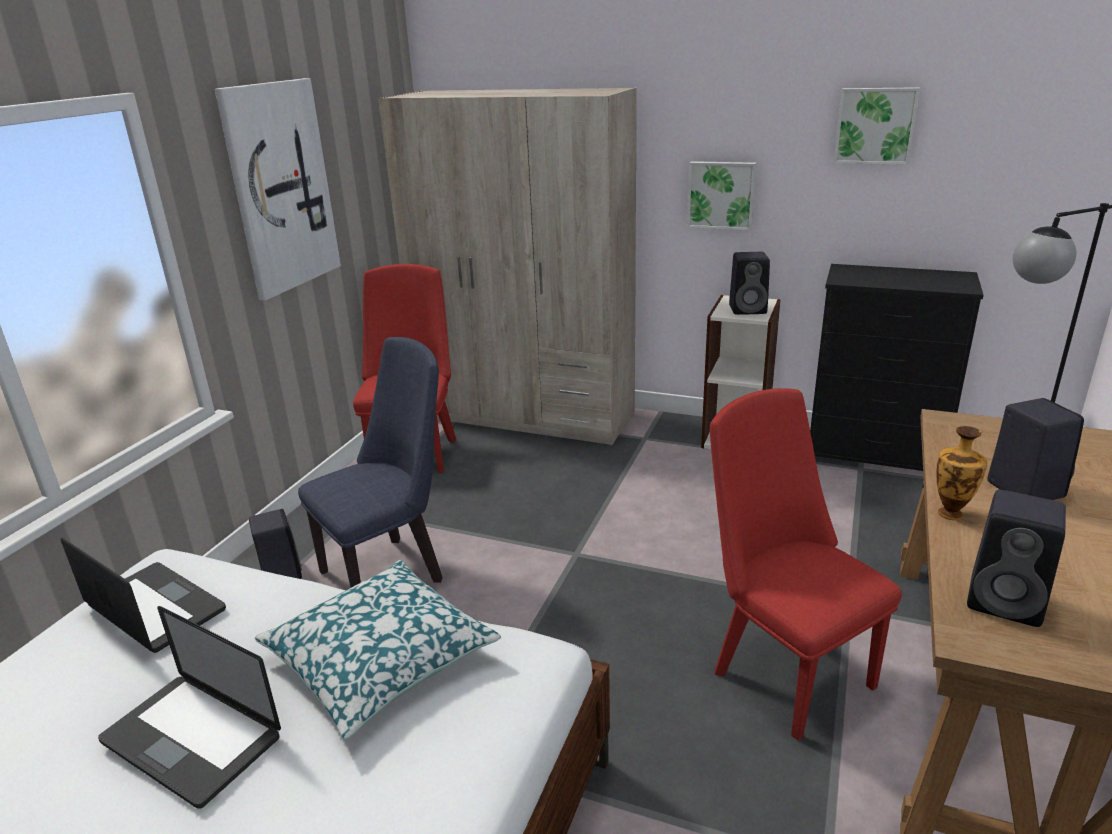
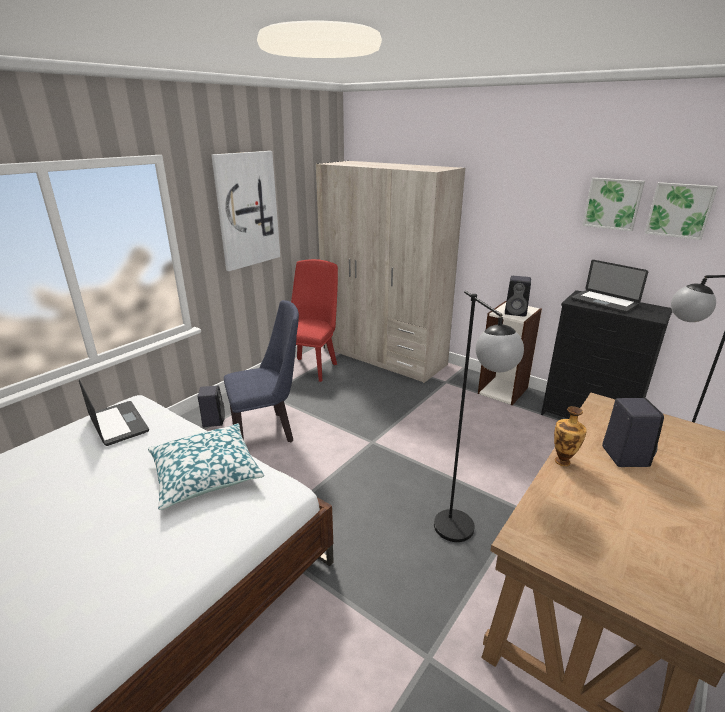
camera: 15 degrees right, 0 degrees up
(191, 740) = (98, 492): laptop -> laptop (604, 302)
(721, 195) = (511, 238): picture -> picture (679, 210)
(783, 671) = (461, 537): red chair -> black floor lamp
(1008, 602) = (561, 523): black speaker -> none

